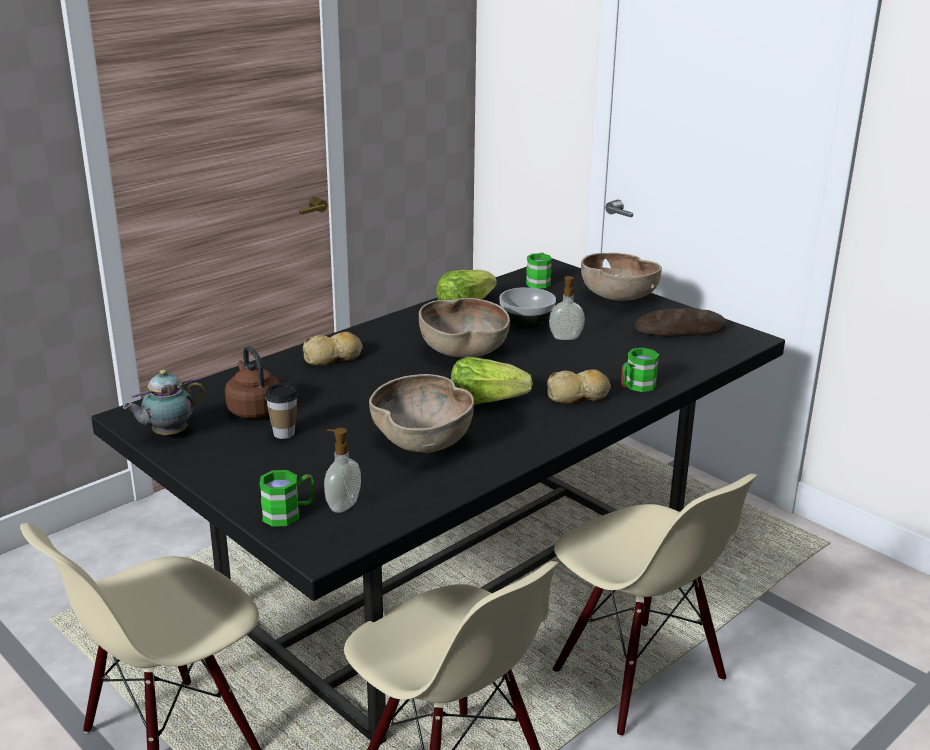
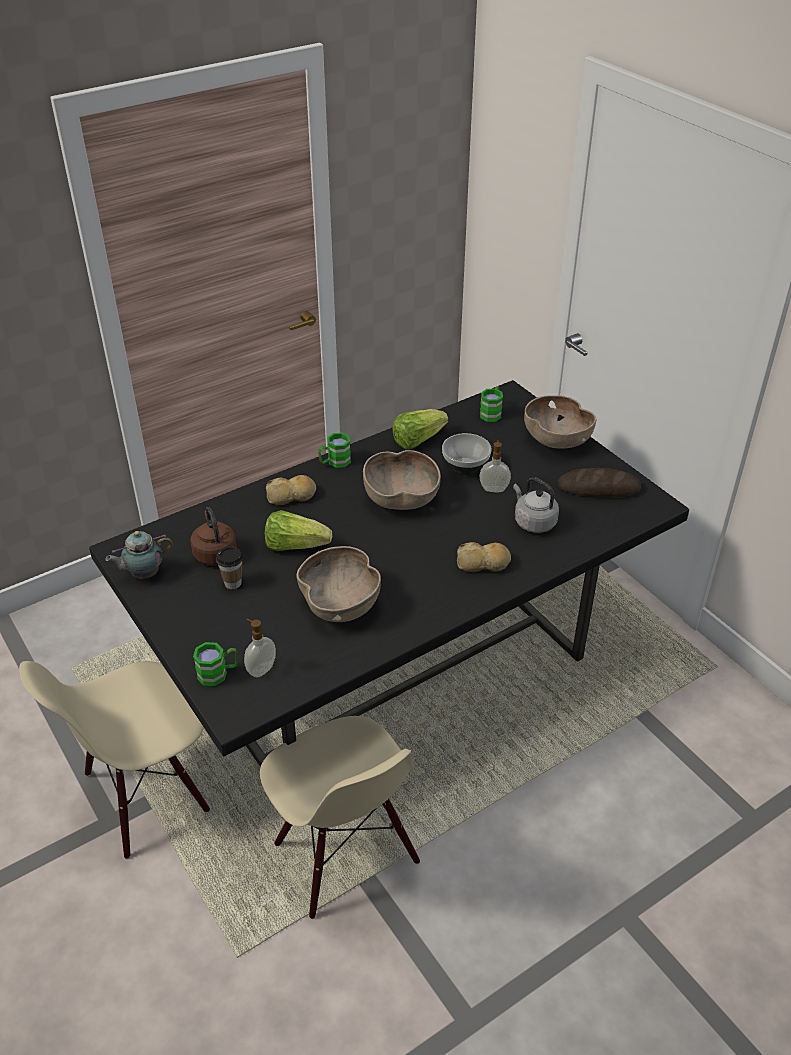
camera: 10 degrees right, 15 degrees up
(485, 402) = (403, 563): lettuce -> lettuce (295, 545)
(620, 359) = (533, 522): none -> grey kettle
(636, 387) = (535, 557): green mug -> green mug (334, 462)
(637, 676) = (512, 780): beige chair -> none

